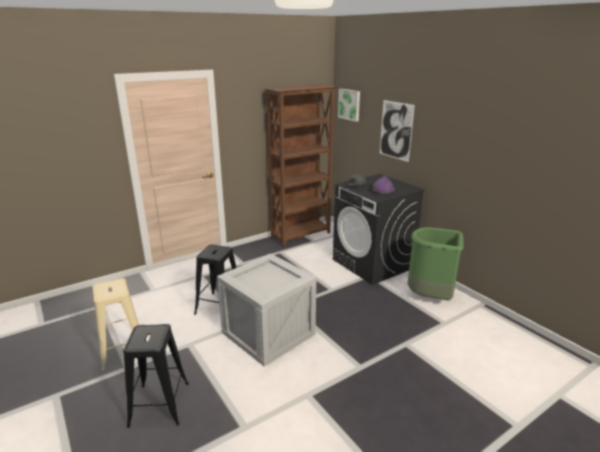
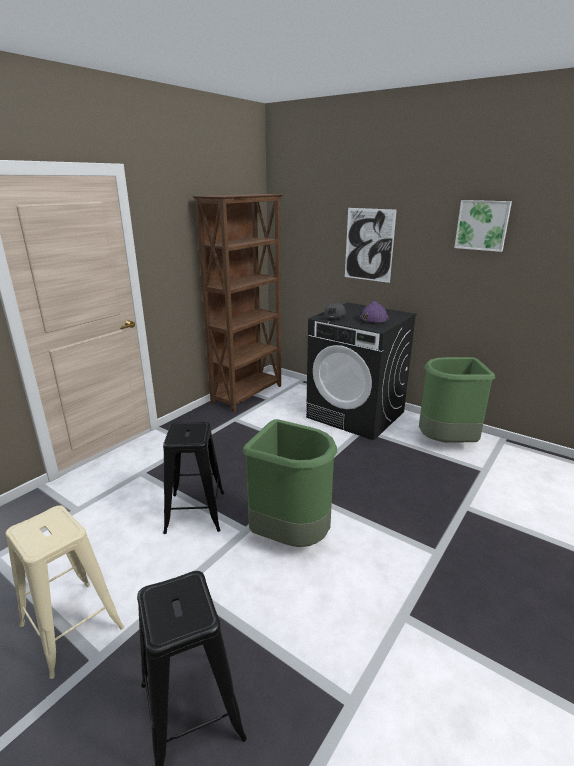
camera: 20 degrees left, 0 degrees up
(268, 333) = (290, 536): crate -> green trash can
(349, 104) = (295, 219): picture -> picture (482, 225)

